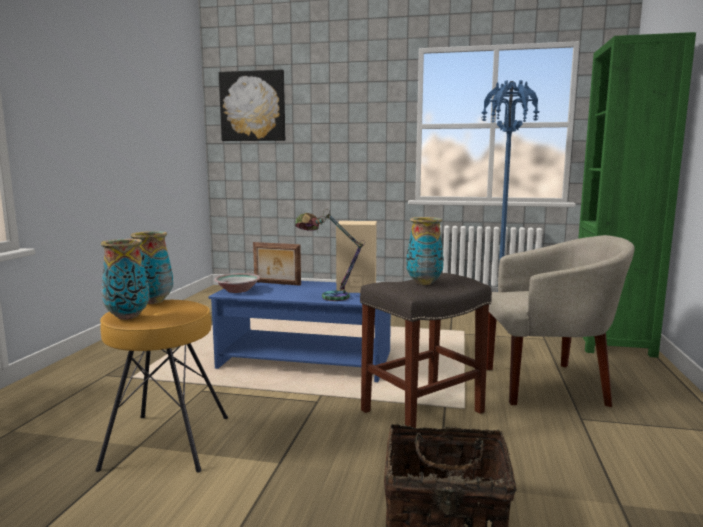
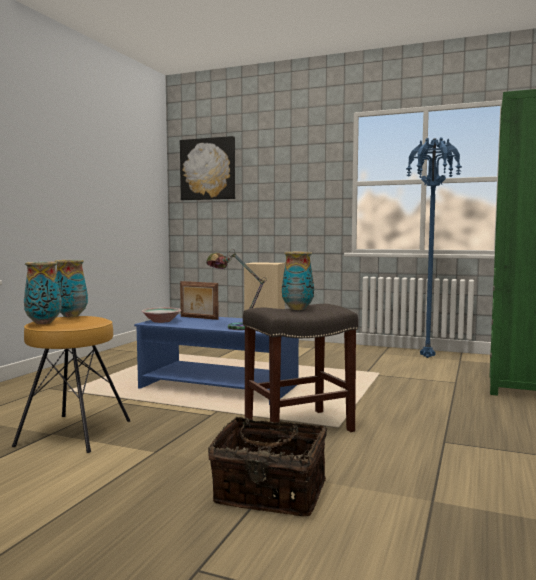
camera: 10 degrees right, 5 degrees down
(548, 384) = (432, 416): beige armchair -> none

